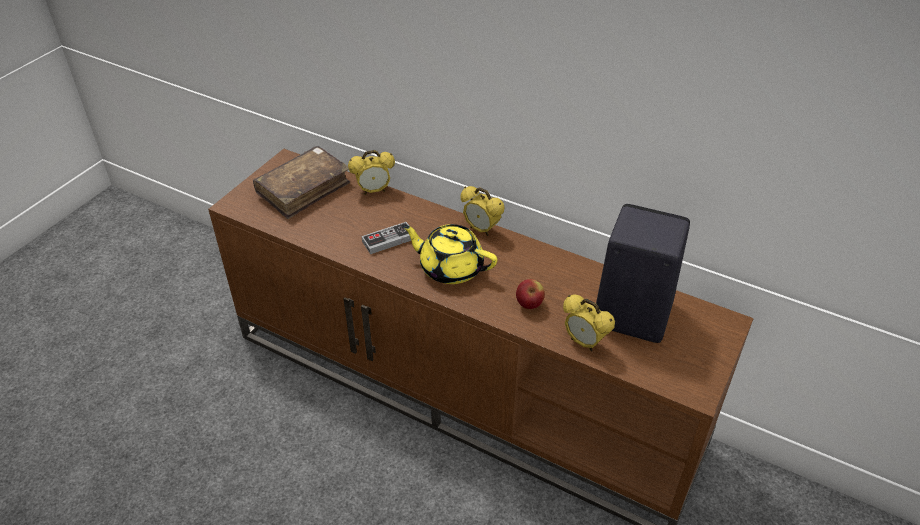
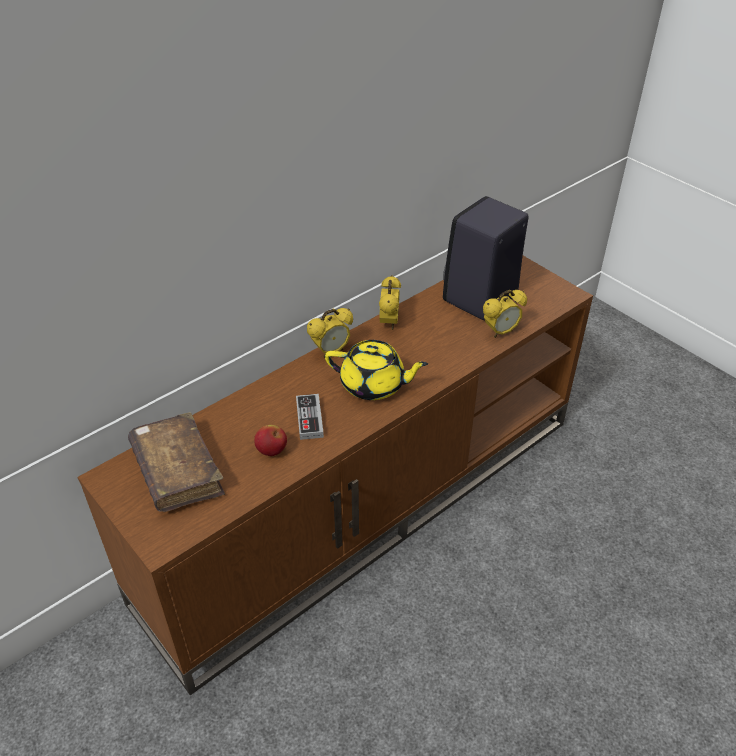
camera: 70 degrees left, 0 degrees up
(374, 191) = (220, 413): alarm clock -> alarm clock (389, 323)
(450, 268) = (374, 385): yellow teapot -> yellow teapot turned 120 degrees counterclockwise
(529, 304) = (444, 349): apple -> apple (271, 451)

